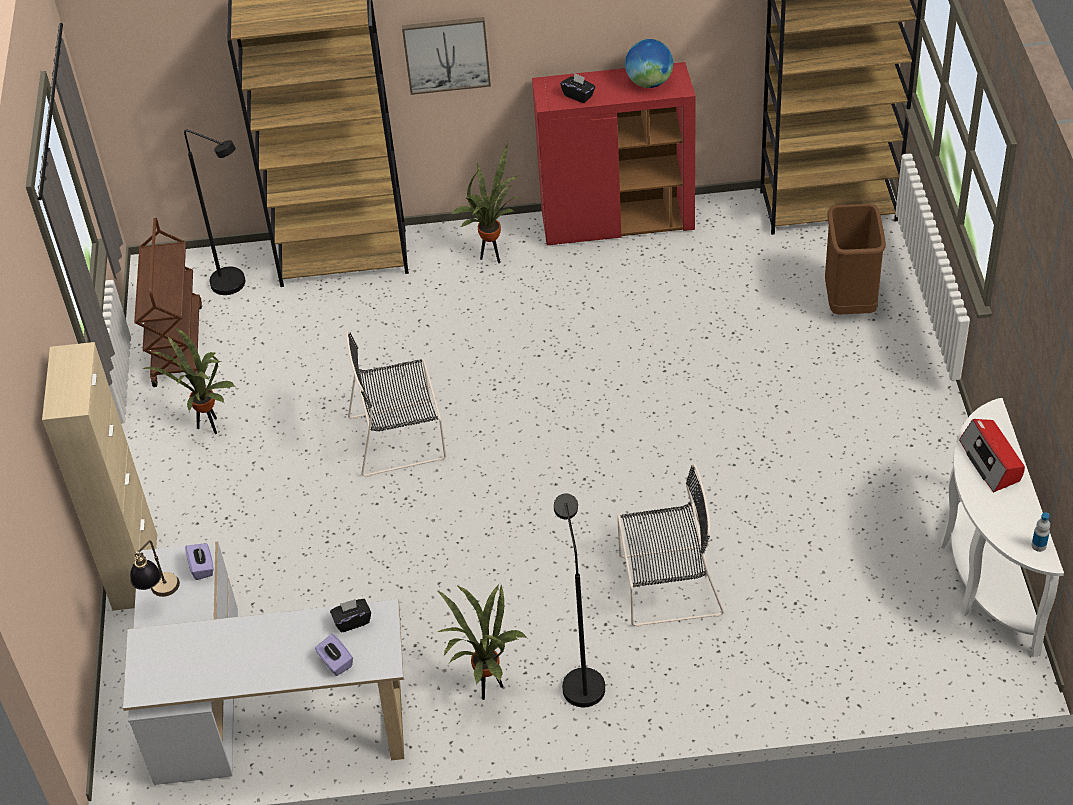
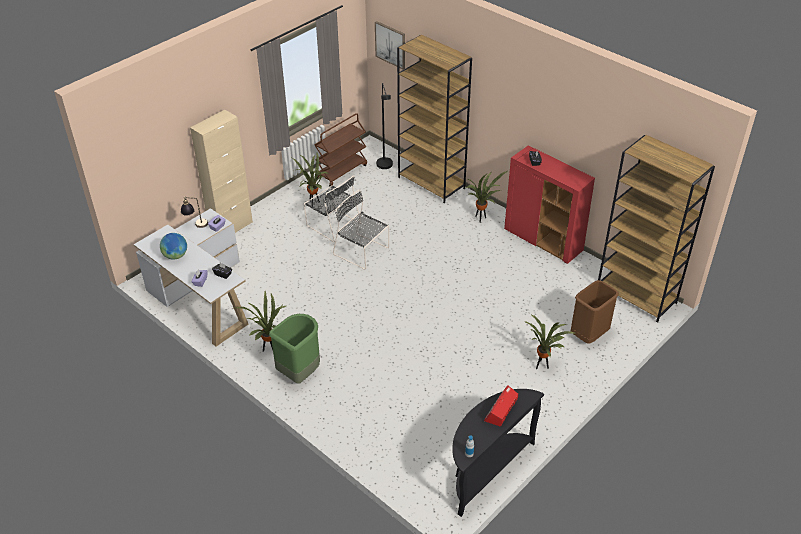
camera: 45 degrees right, 5 degrees down
(446, 54) = (497, 112): picture -> picture (390, 44)
(581, 679) = (299, 373): black floor lamp -> green trash can
(649, 83) = (568, 175): globe -> globe (175, 256)
(666, 586) = (370, 370): black chair -> black chair (332, 224)
(856, 389) = (542, 366): none -> potted plant
(983, 574) = (486, 470): white console table -> black console table

